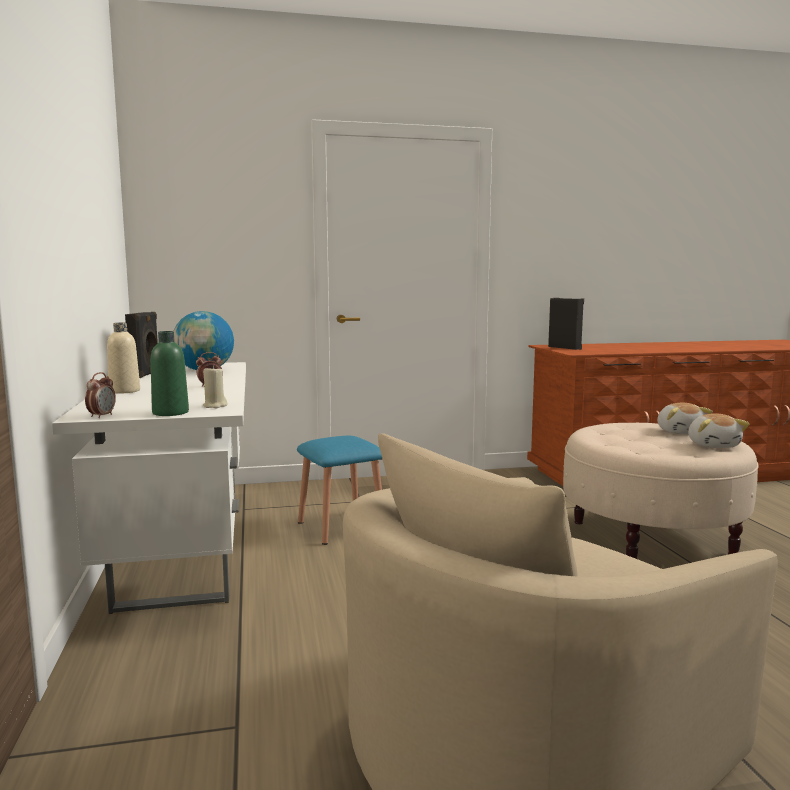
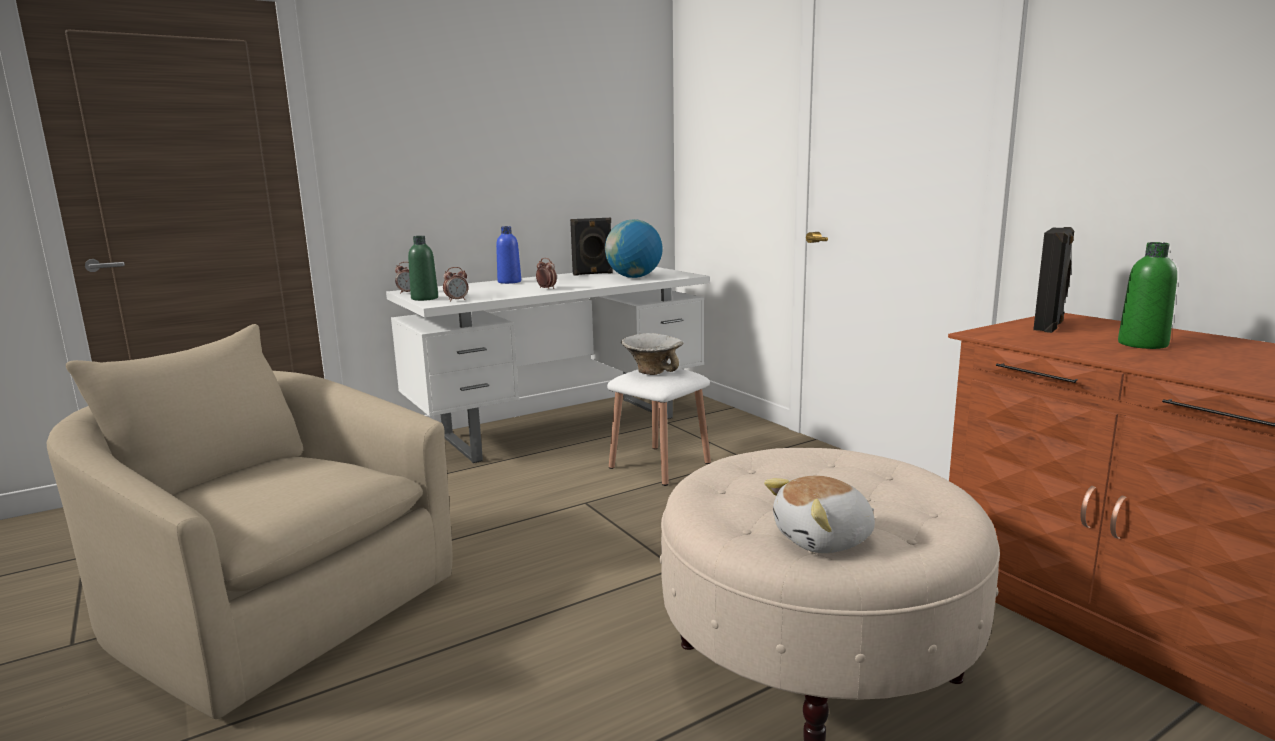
camera: 70 degrees right, 5 degrees up
(124, 391) = (509, 282): beige bottle -> blue bottle
(215, 406) = (457, 300): beige candle -> alarm clock
(341, 441) = (652, 372): none -> bowl
(341, 527) = (659, 465): blue stool -> white stool
(614, 348) = (1142, 344): none -> green bottle
(680, 432) = (910, 513): plush toy -> none

